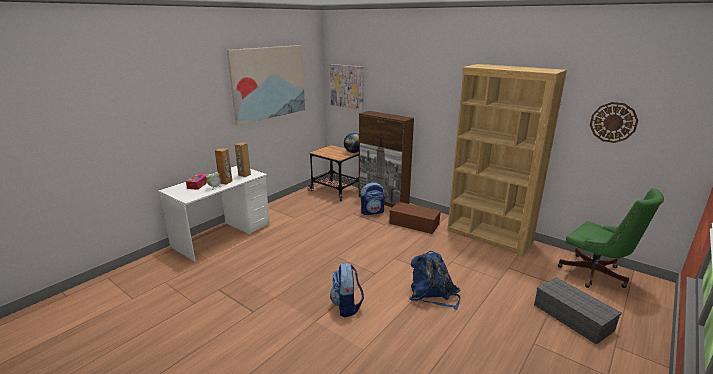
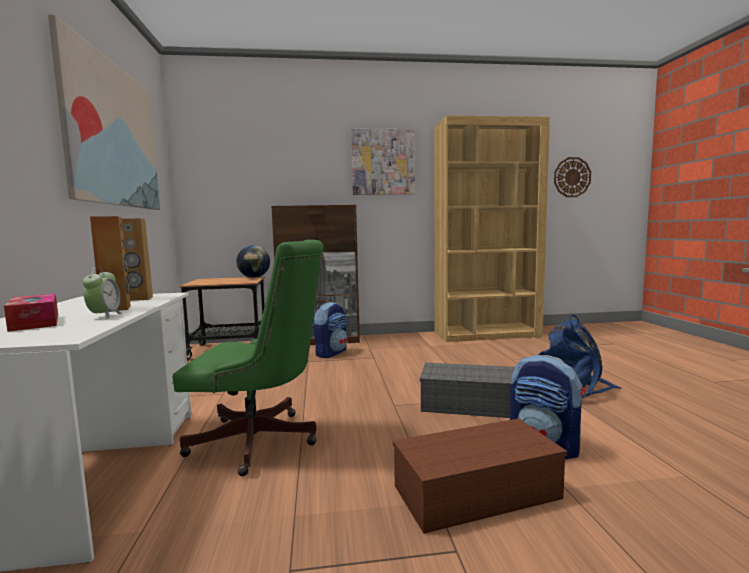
camera: 45 degrees left, 15 degrees down
(347, 86) = (224, 175): picture -> picture (383, 162)
(415, 224) = (403, 347): brown storage box -> brown storage box (477, 490)
(571, 317) = (671, 356): grey storage box -> grey storage box (471, 405)
(596, 275) = (606, 331): green office chair -> green office chair (261, 442)

